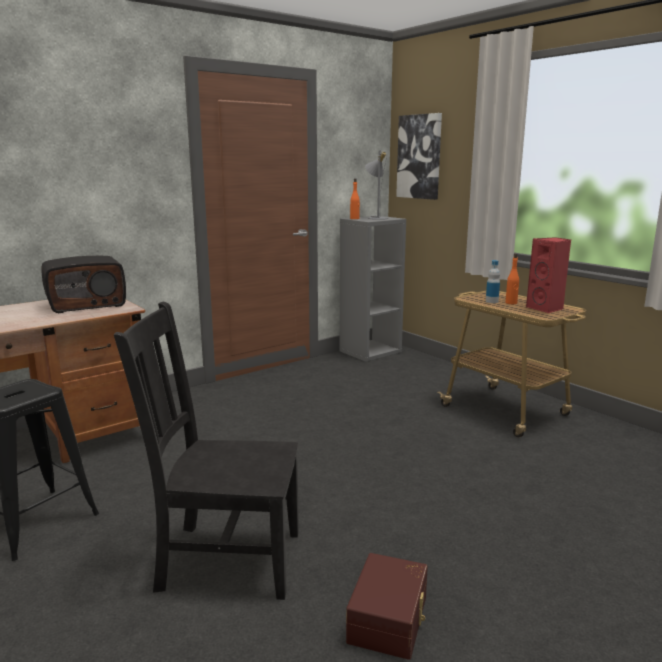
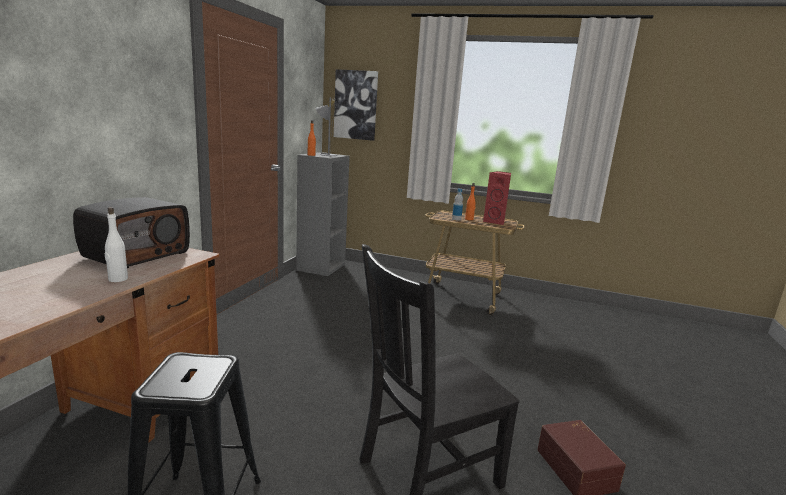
camera: 35 degrees left, 0 degrees up
(42, 319) = (117, 279): none -> white bottle

